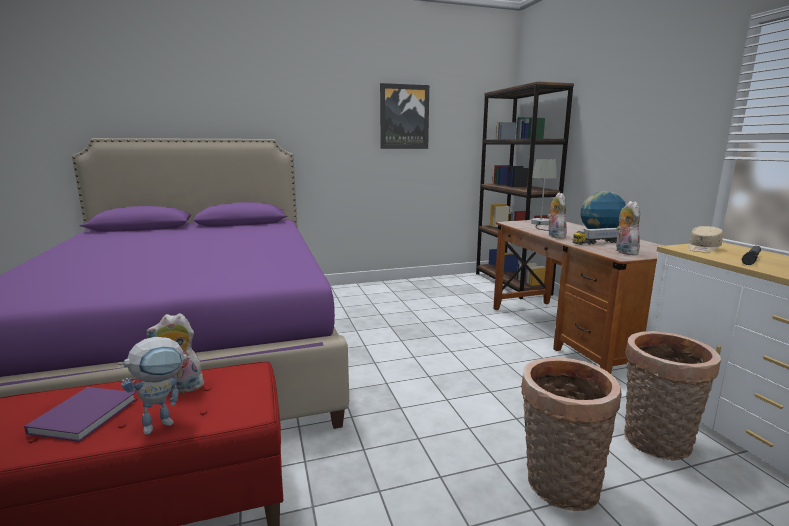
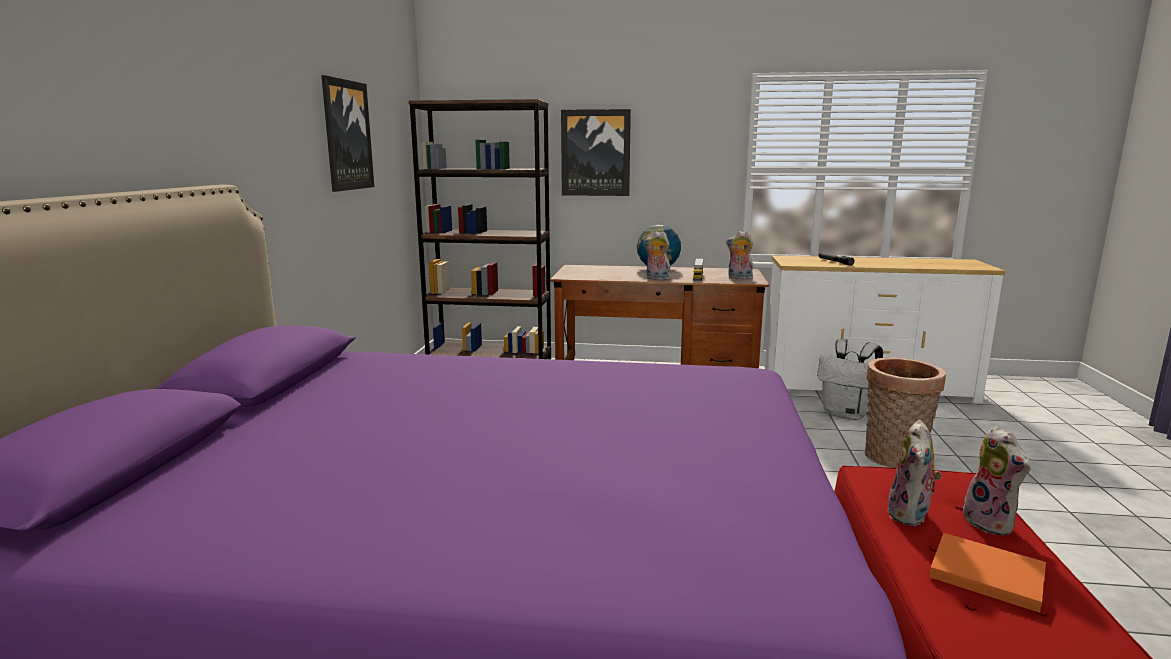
camera: 65 degrees left, 0 degrees up
(87, 414) = (983, 573): purple book -> orange book
(165, 422) = (992, 523): toy robot -> plush toy
(540, 224) = (591, 272): grey table lamp -> none
(599, 124) = (595, 153): none -> picture
(655, 444) = (847, 414): basket -> white backpack
(703, 248) = (797, 261): beige cap -> none

